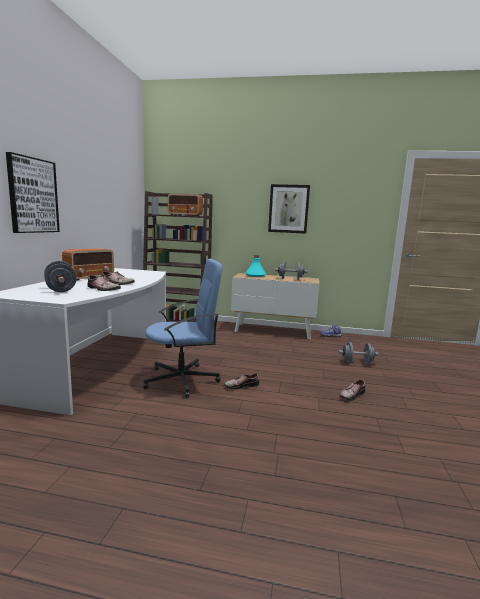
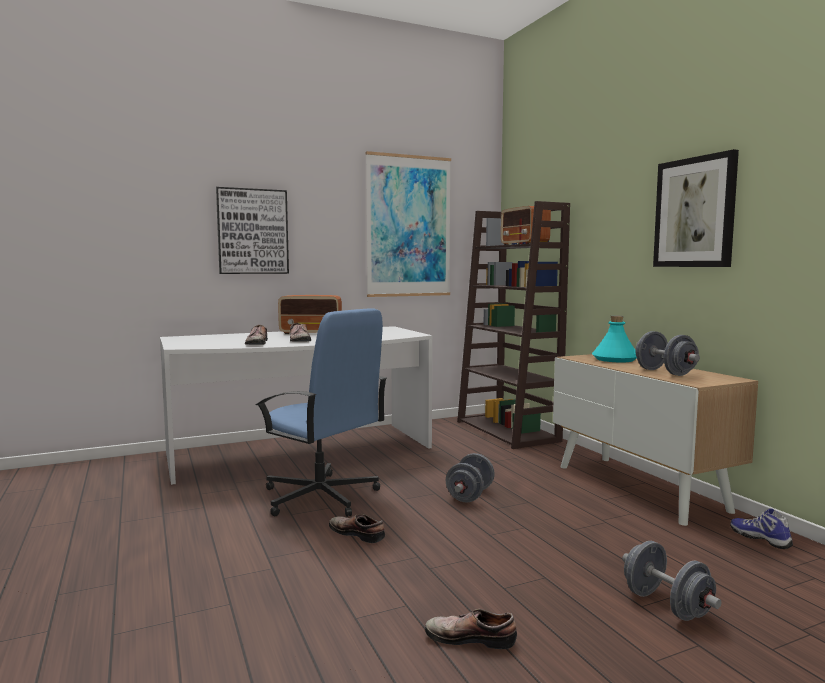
camera: 55 degrees right, 5 degrees down
(61, 289) = (228, 339): grey dumbbell -> grey dumbbell (470, 495)
(112, 198) = (408, 226): none -> picture

